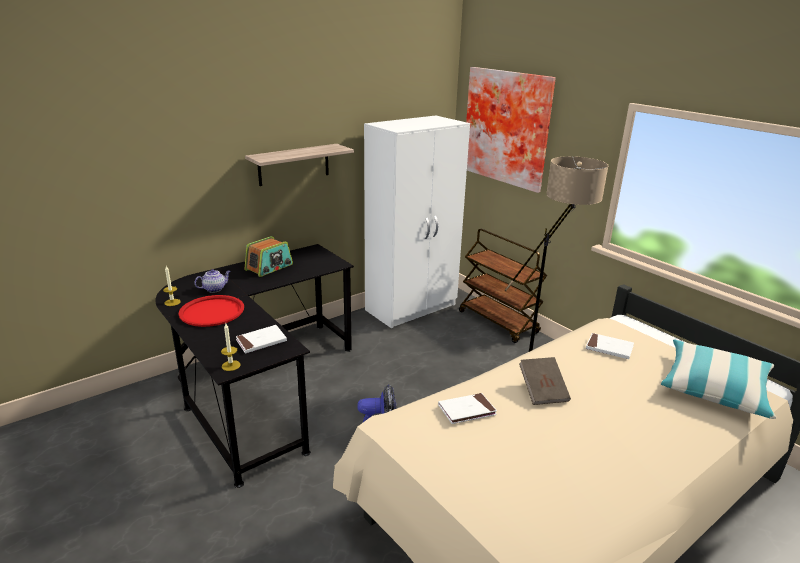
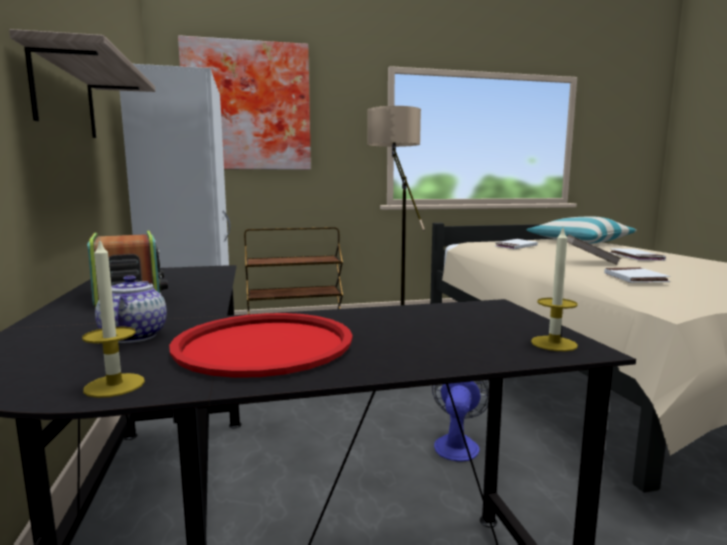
camera: 65 degrees left, 15 degrees down
(261, 341) = (455, 318): white book -> white book (636, 257)

